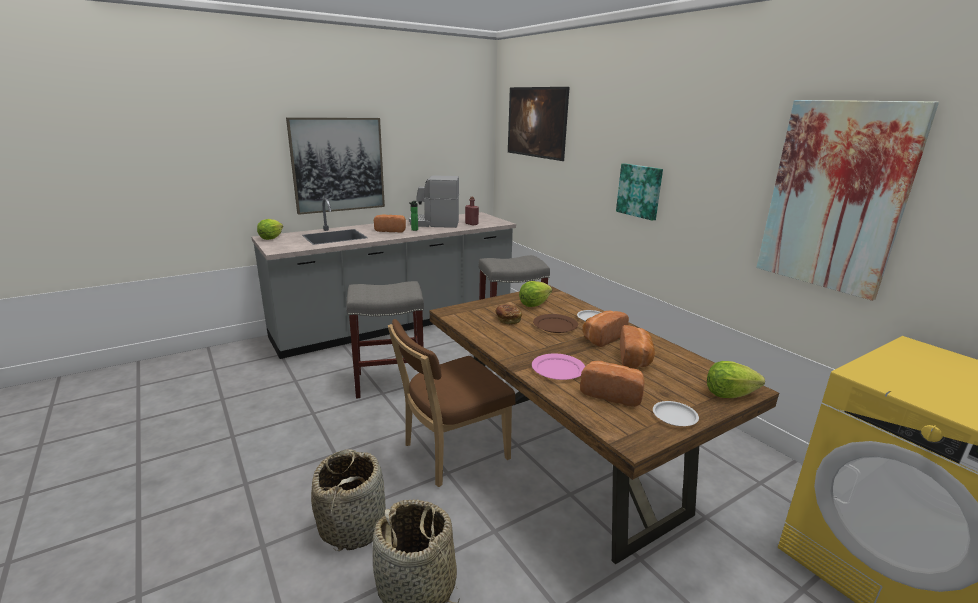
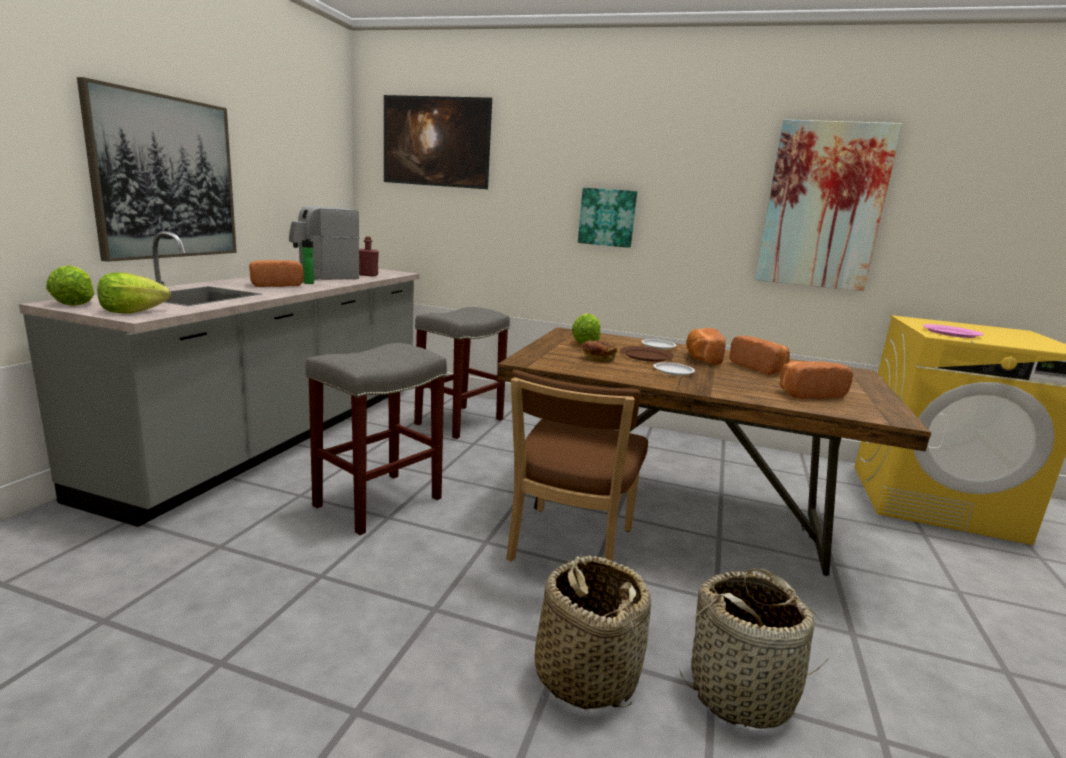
camera: 40 degrees left, 5 degrees down
(558, 369) = (734, 386): pink plate -> pink plate (951, 333)
(675, 416) = (872, 397): white plate -> white plate (673, 371)
(729, 394) = (858, 377): lettuce -> lettuce (132, 311)

